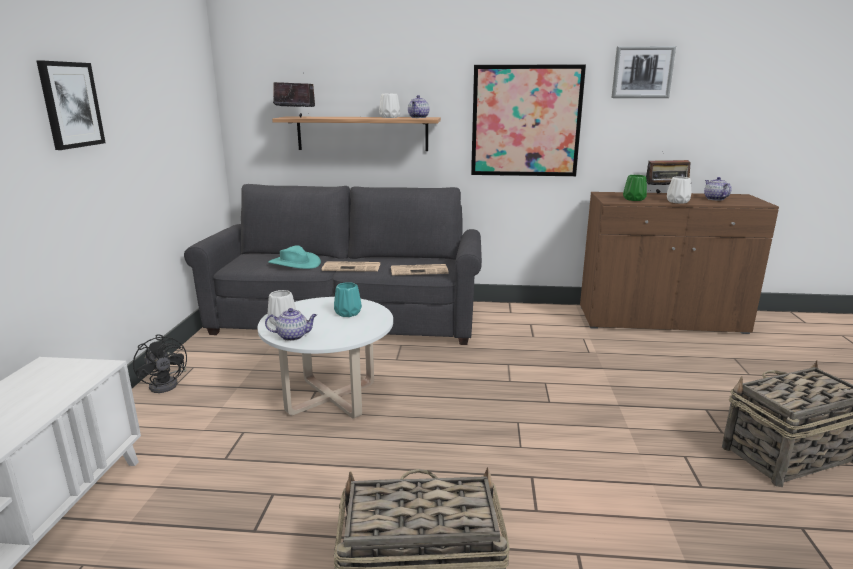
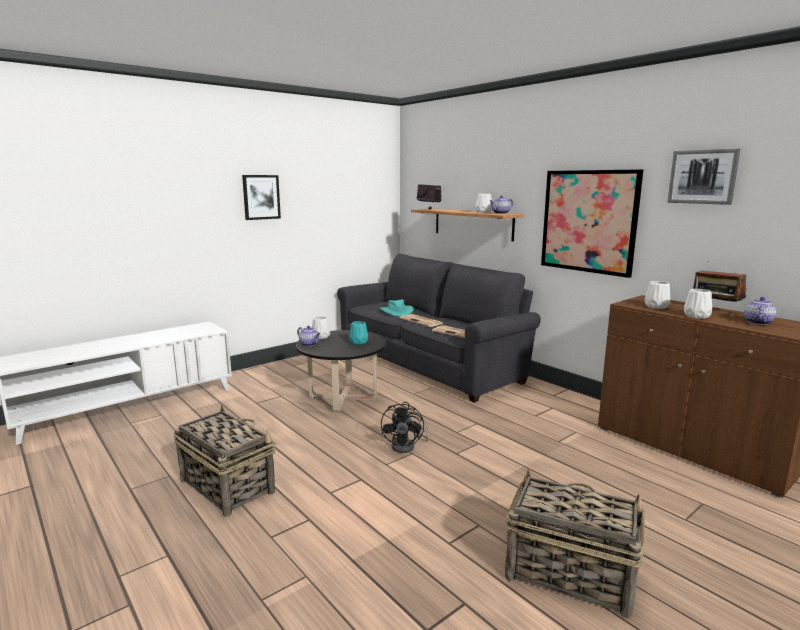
camera: 45 degrees right, 5 degrees down
(167, 383) = (291, 364): black fan -> black fan (407, 446)
(331, 397) = (343, 398): white coffee table -> black coffee table
(633, 199) = (655, 306): green vase -> white vase

